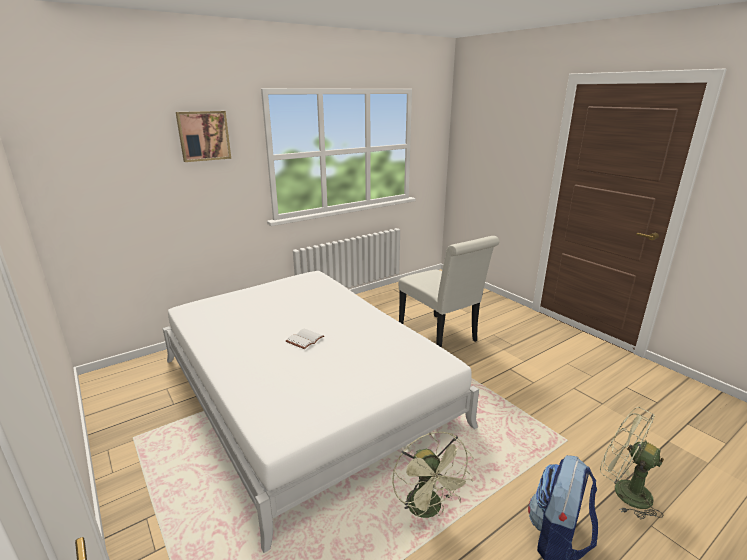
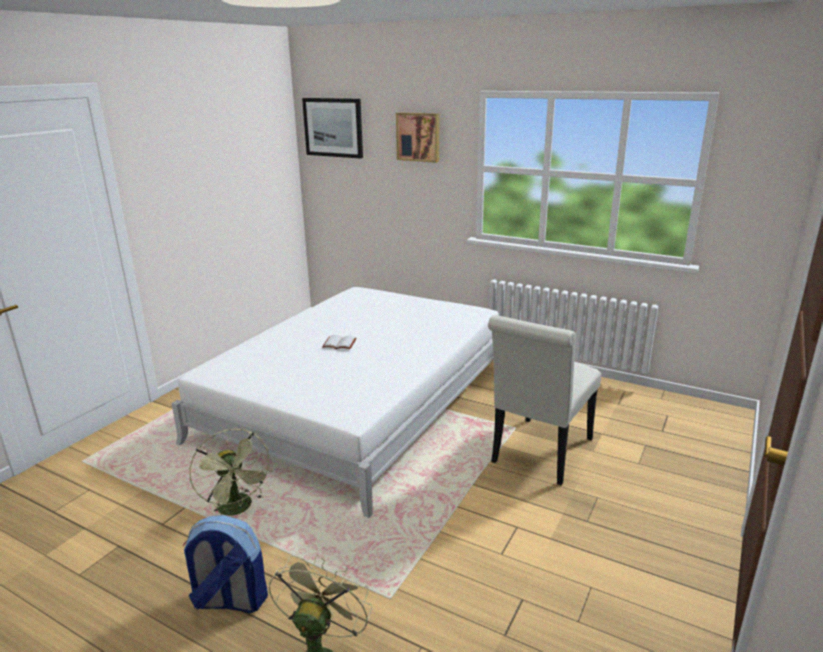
camera: 65 degrees right, 0 degrees up
(79, 135) = (333, 127): none -> picture
(429, 510) = (238, 509): green fan -> green fan turned 75 degrees counterclockwise

